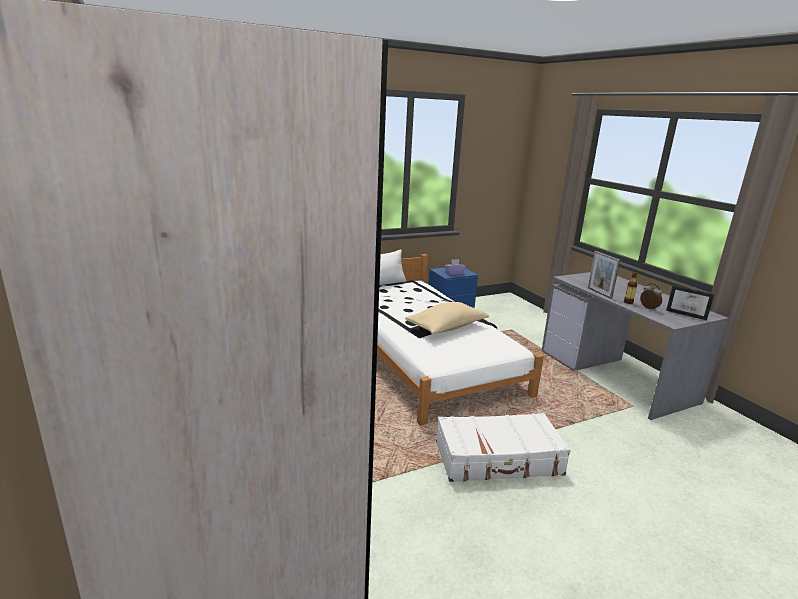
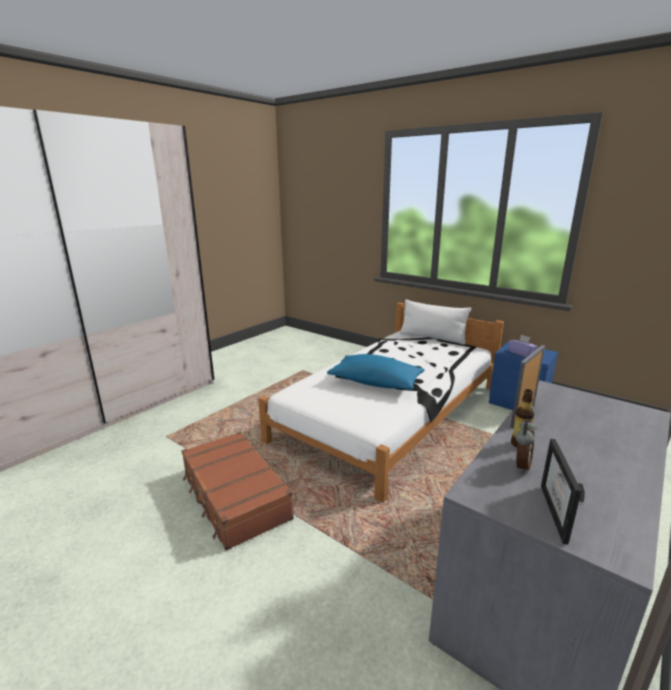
camera: 65 degrees right, 0 degrees up
(446, 327) = (375, 383): beige pillow -> blue pillow
(498, 459) = (234, 497): white suitcase -> brown suitcase

